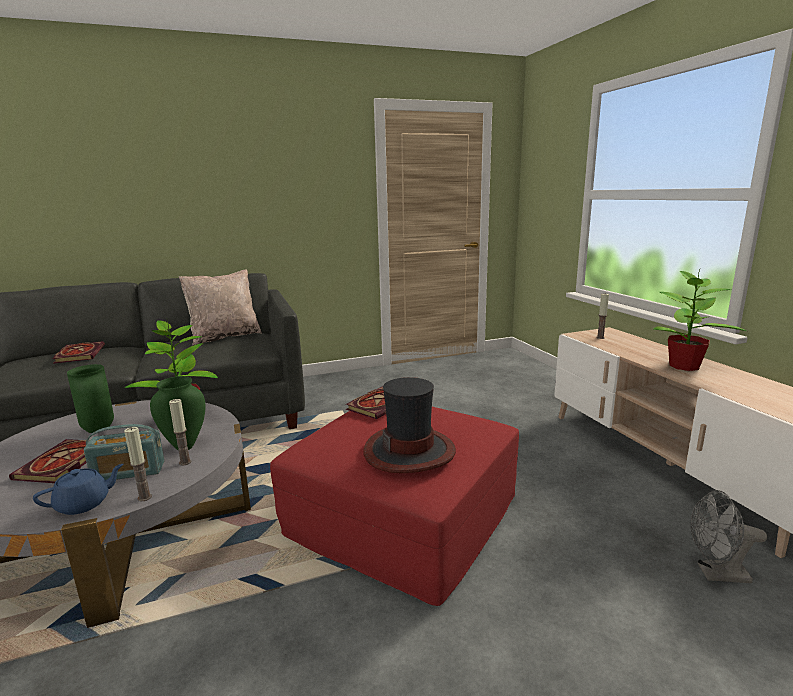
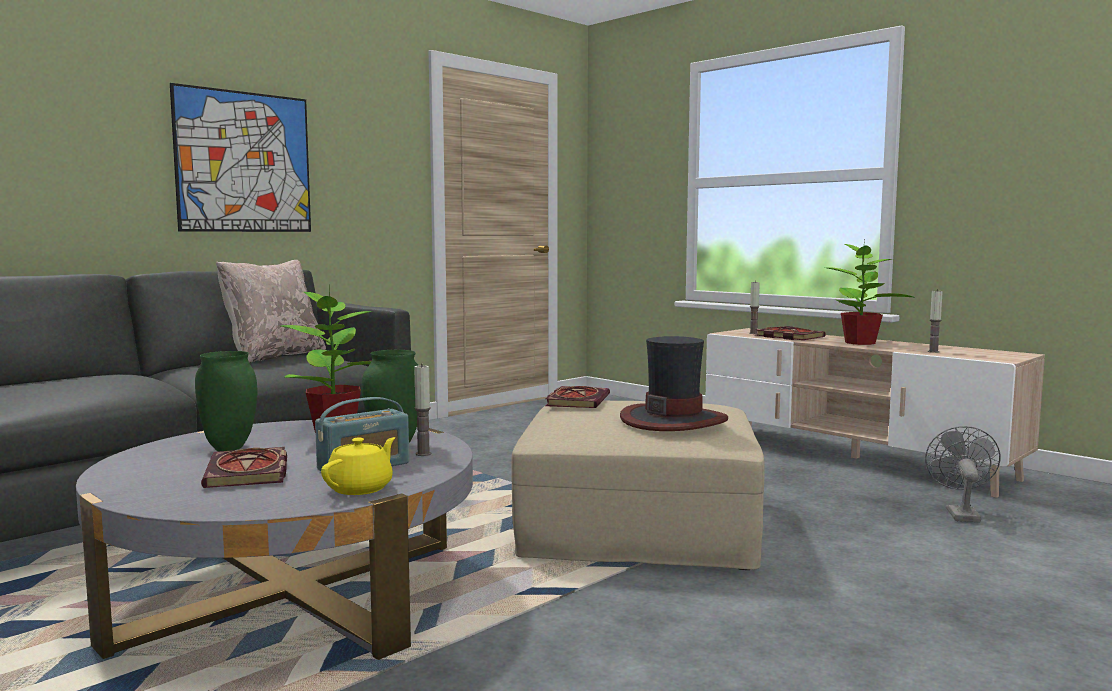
camera: 25 degrees left, 10 degrees down
(79, 354) = (71, 377): book -> book (787, 336)
(84, 504) = (361, 488): blue teapot -> yellow teapot
(145, 497) = (430, 476): candle -> candle (933, 351)
(229, 198) = (244, 162): none -> picture
(403, 514) = (638, 525): red ottoman -> beige ottoman
(716, 574) = (960, 513): grey fan -> grey fan turned 120 degrees clockwise

